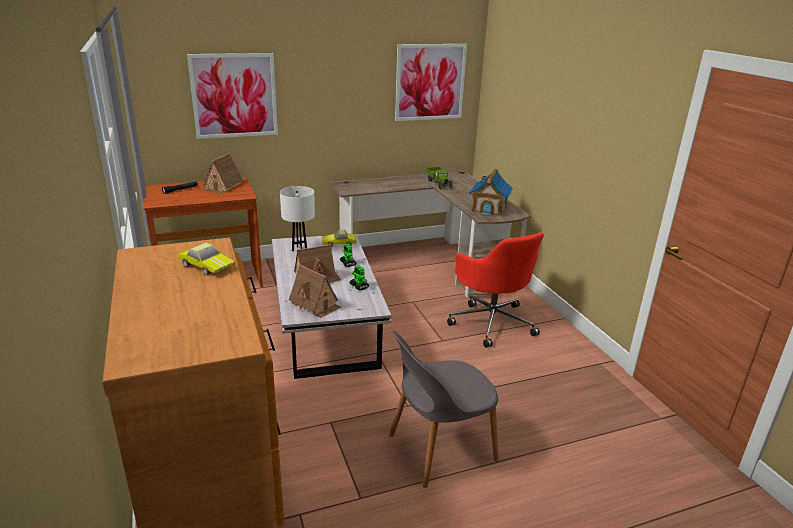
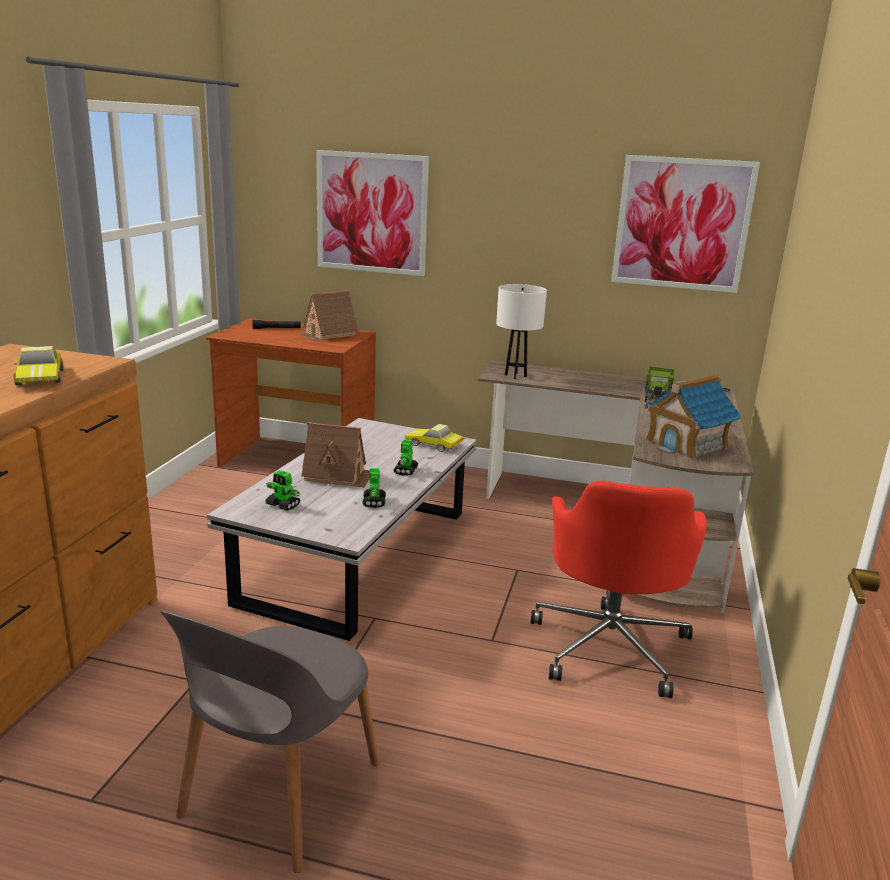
camera: 35 degrees right, 5 degrees down
(299, 249) = (371, 438): white table lamp -> white table lamp (515, 376)
(315, 305) = (283, 505): toy house -> toy robot
(439, 448) = (278, 793): grey chair -> grey chair turned 75 degrees counterclockwise

